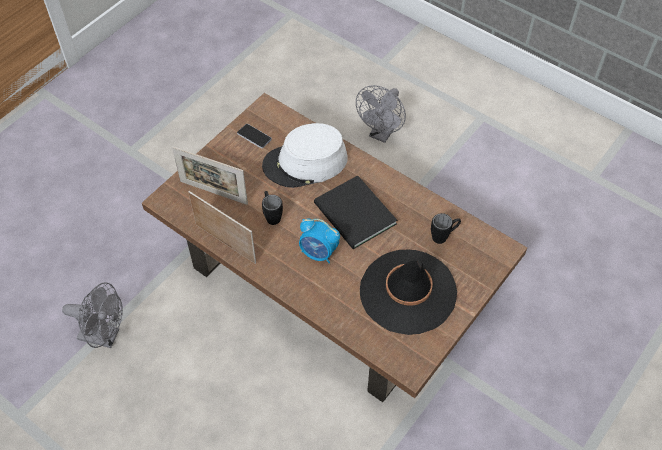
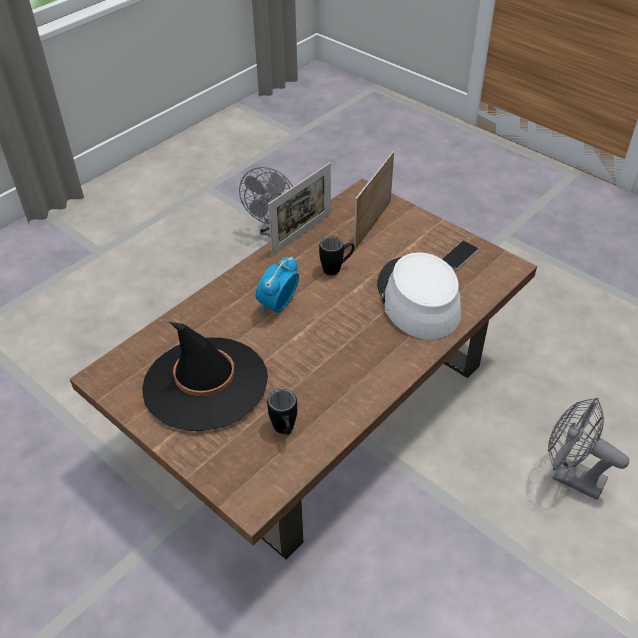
camera: 95 degrees right, 10 degrees down
(354, 216) = (329, 340): black book -> none

